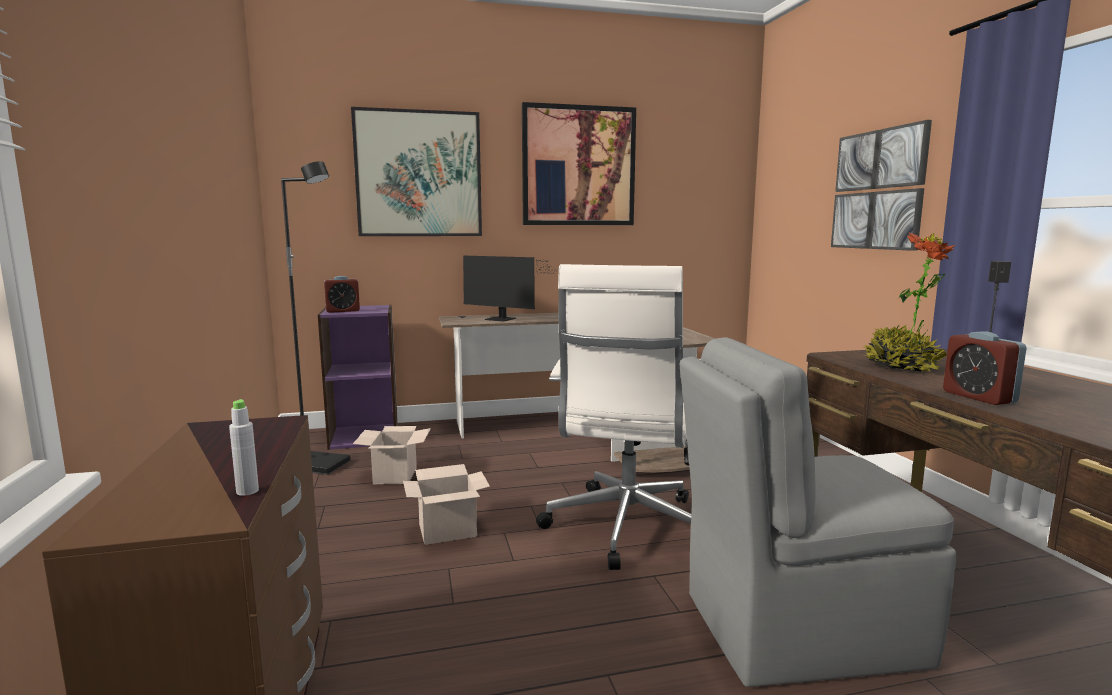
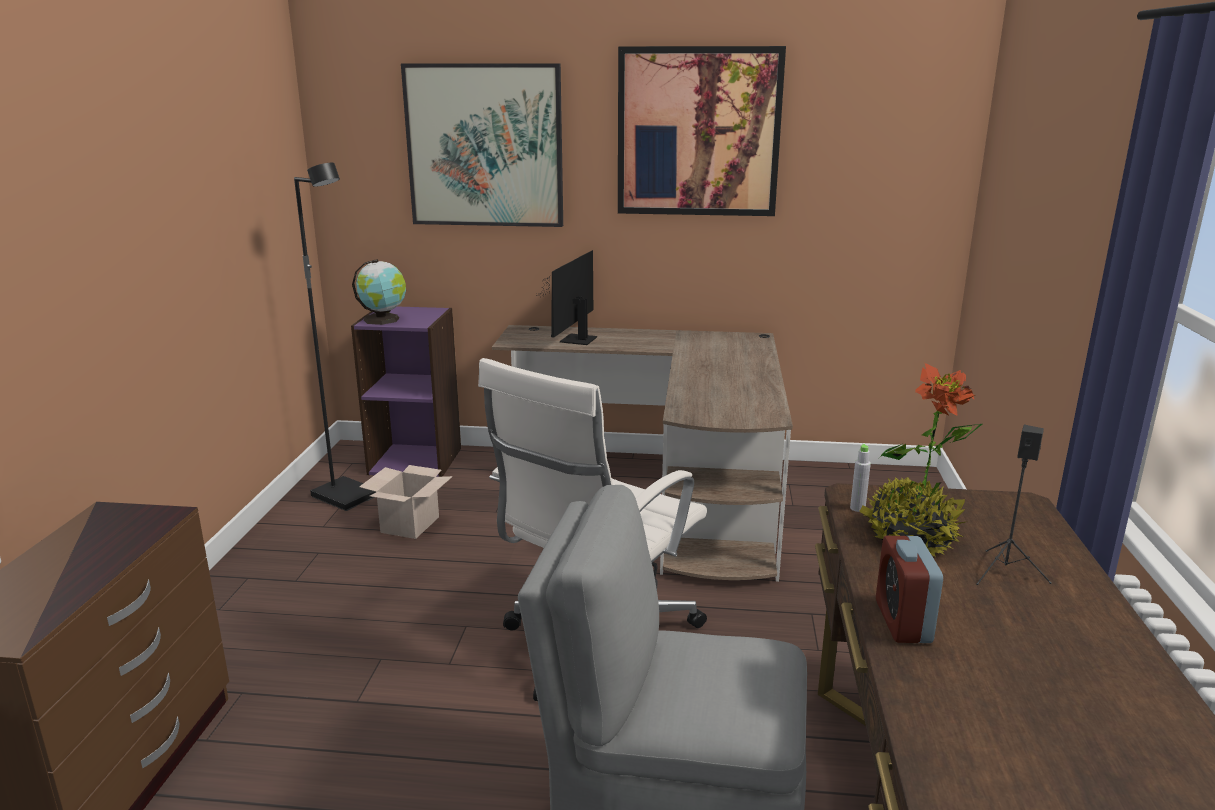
camera: 20 degrees right, 10 degrees up
(247, 491) = (58, 610): grey bottle -> grey bottle (857, 508)
(342, 311) = (383, 319): alarm clock -> globe
(446, 531) = (410, 611): cardboard box -> none
(503, 319) = (575, 341): monitor -> monitor turned 60 degrees clockwise
(878, 190) = (1074, 223): picture -> none

